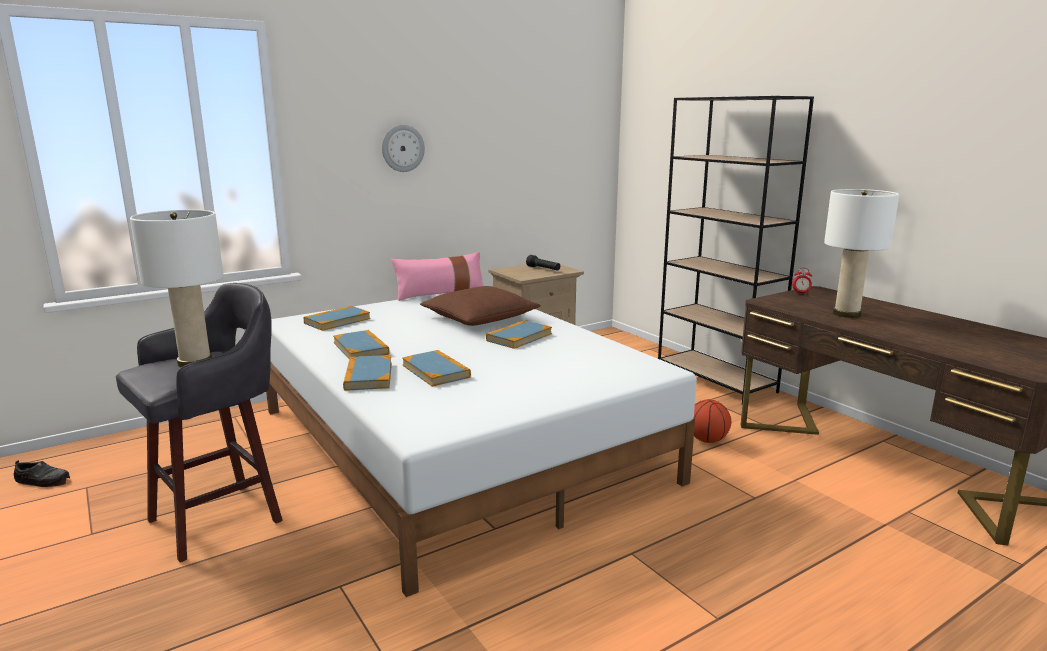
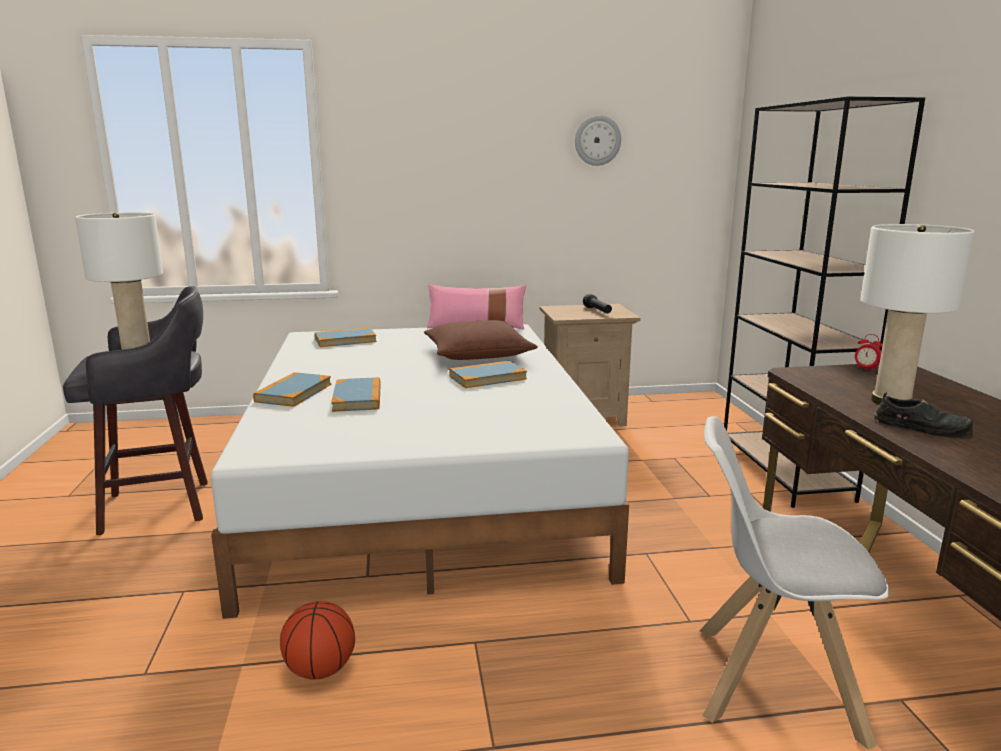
camera: 25 degrees right, 0 degrees up
(43, 480) = (84, 446): black shoe -> black shoe (922, 427)
(361, 348) = (326, 367): book -> none
(402, 148) = (452, 169): wall clock -> wall clock (597, 140)
(707, 440) = (699, 539): basketball -> basketball (320, 670)
(836, 522) = (771, 681): none -> chair

